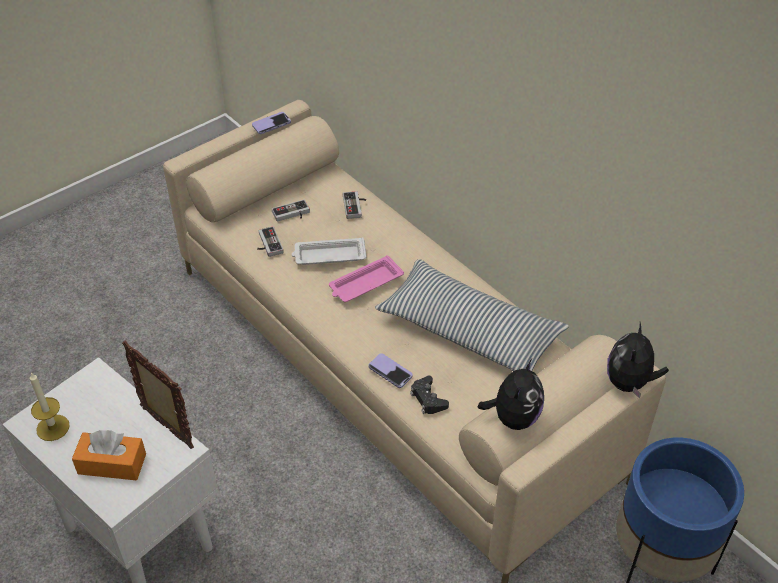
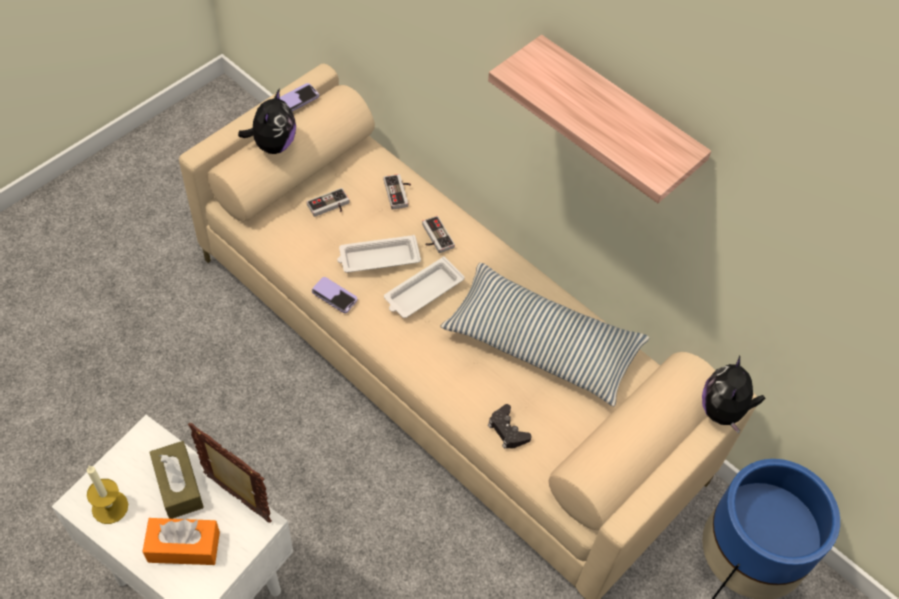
camera: 10 degrees left, 10 degrees up
(116, 414) = (178, 485): none -> brown tissue box
(267, 244) = (307, 247): game controller -> game controller (434, 237)
(365, 284) = (422, 292): pink tray -> white tray
(390, 371) = (463, 400): phone -> phone (334, 296)
(513, 417) = (608, 462): plush toy -> plush toy (273, 144)
(528, 106) = (616, 120): none -> shelf

